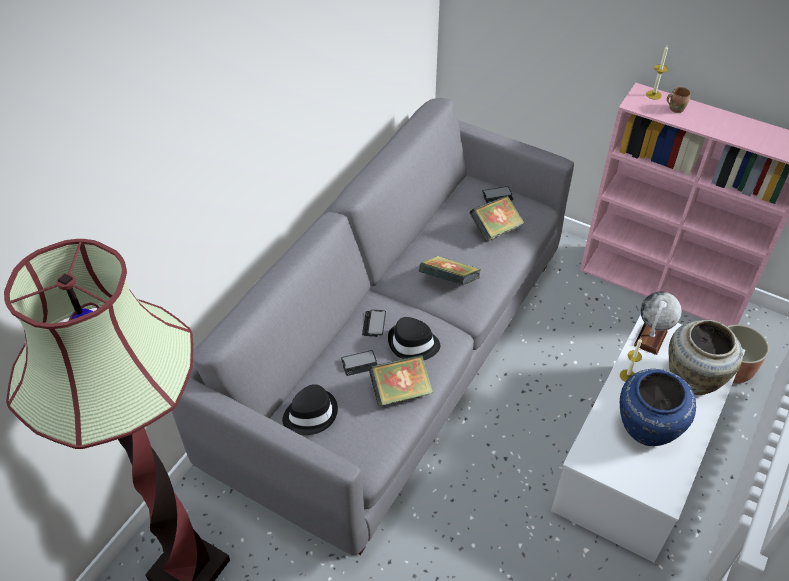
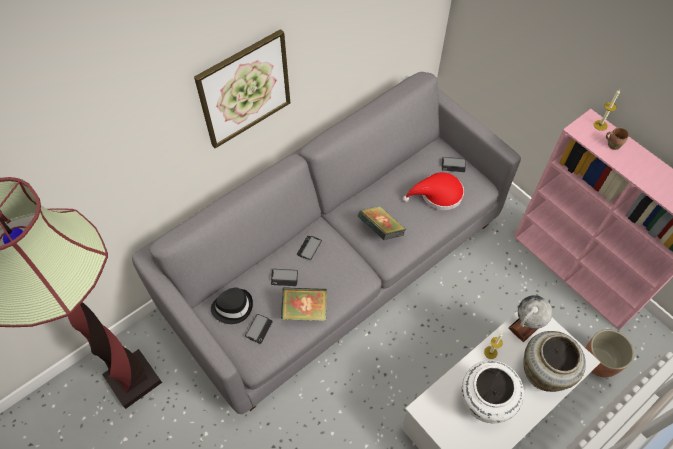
camera: 20 degrees right, 10 degrees up
(265, 133) = (244, 89): none -> picture
(354, 428) = (259, 329): none -> phone
(413, 344) = (330, 274): black hat -> none
(495, 229) = (438, 195): book -> red hat
(645, 429) = (483, 402): blue vase -> white vase

